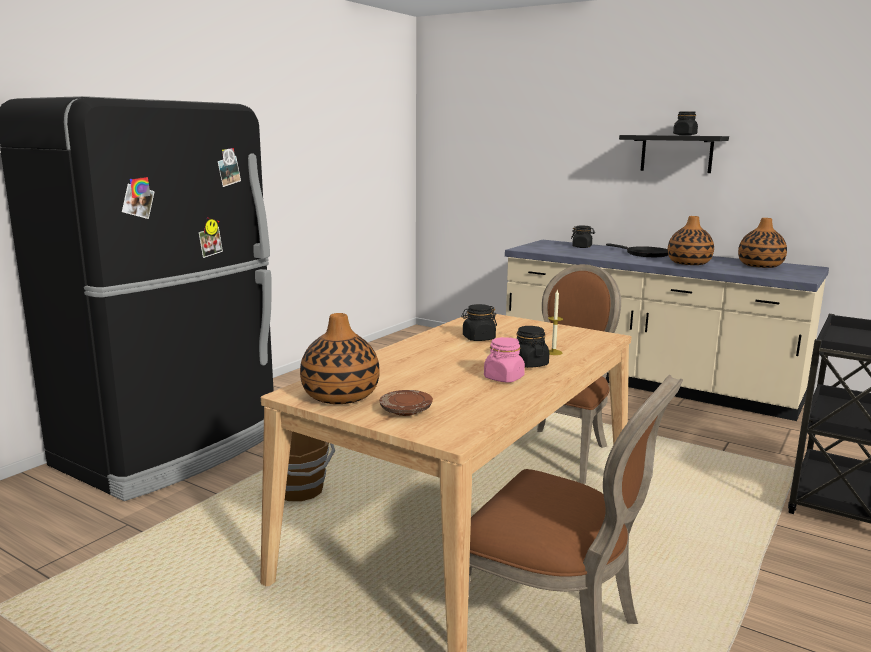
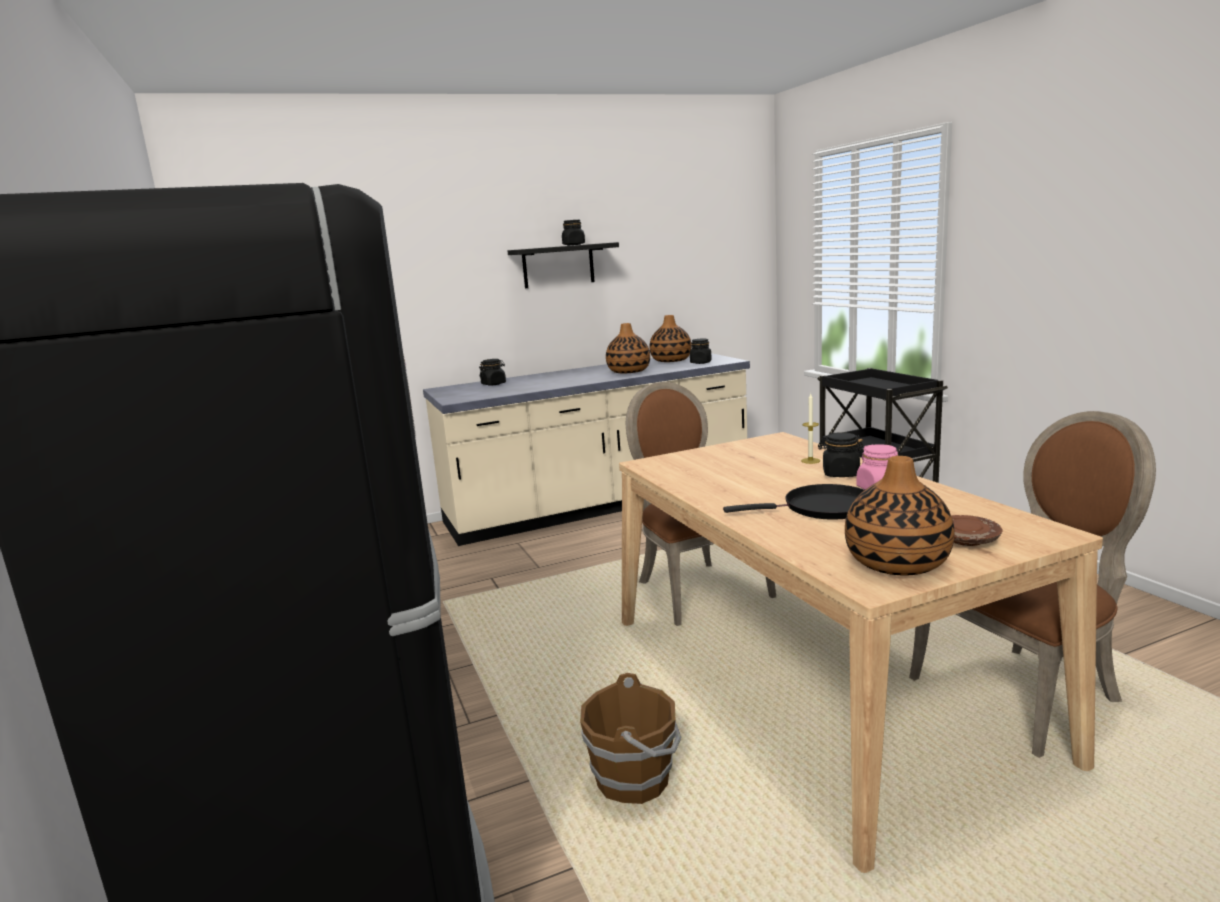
camera: 55 degrees left, 0 degrees up
(478, 338) = (731, 477): black jar -> black jar (700, 362)
(645, 254) = (568, 375): black frying pan -> black frying pan (822, 508)

